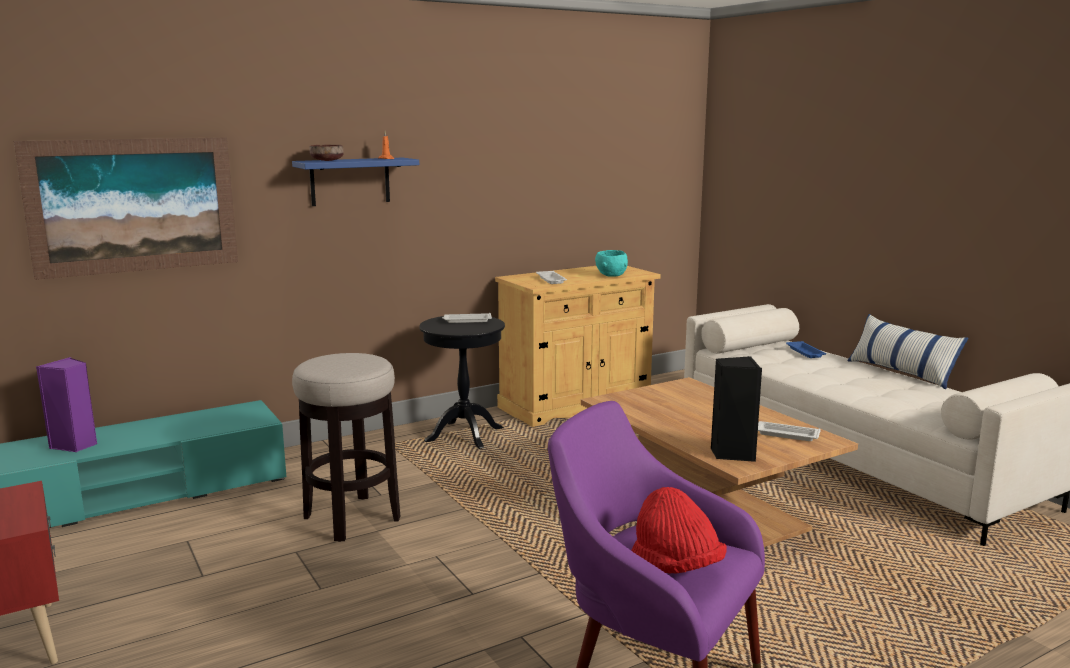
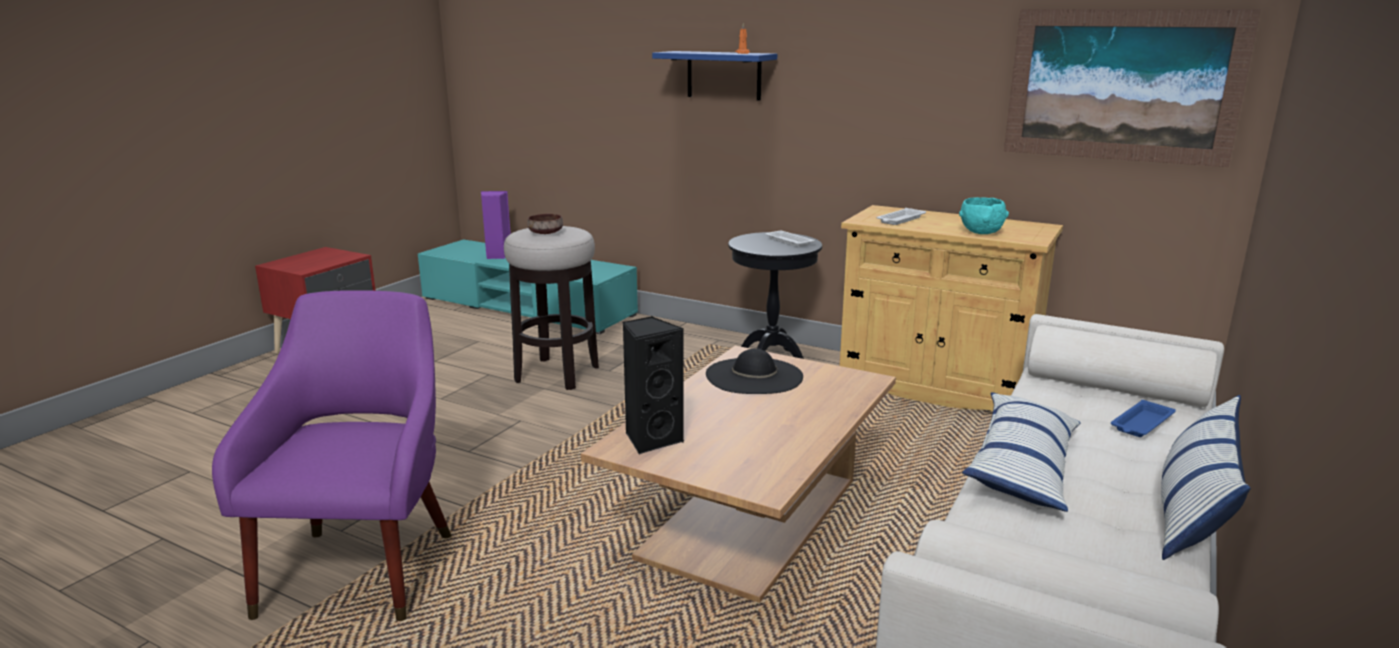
camera: 60 degrees right, 5 degrees up
(133, 205) = (561, 81): picture -> picture (1122, 85)
(327, 161) = (685, 52): brown bowl -> brown bowl (545, 233)
(648, 406) = (754, 376): none -> black hat
(676, 568) = (319, 453): red hat -> none
(785, 434) = (753, 459): white tray -> none
(838, 385) = (1022, 467): none -> pillow

